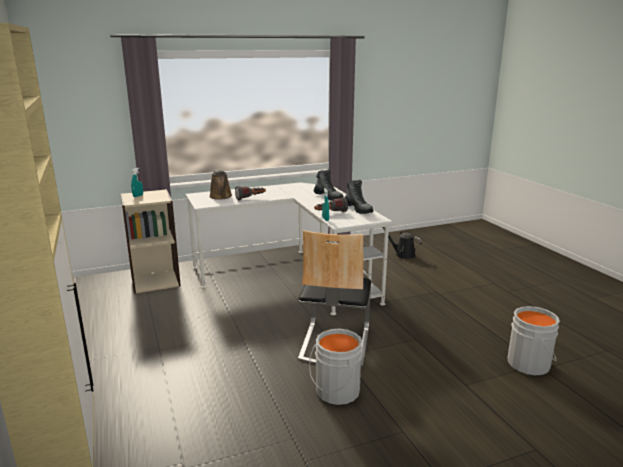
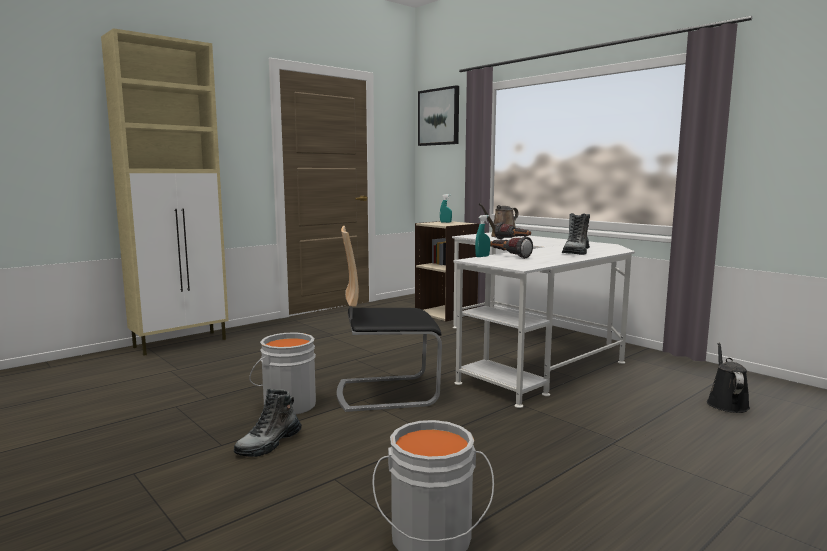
camera: 70 degrees right, 10 degrees down
(68, 81) = (439, 117): none -> picture
(358, 209) = (546, 261): boot -> boot (269, 444)

